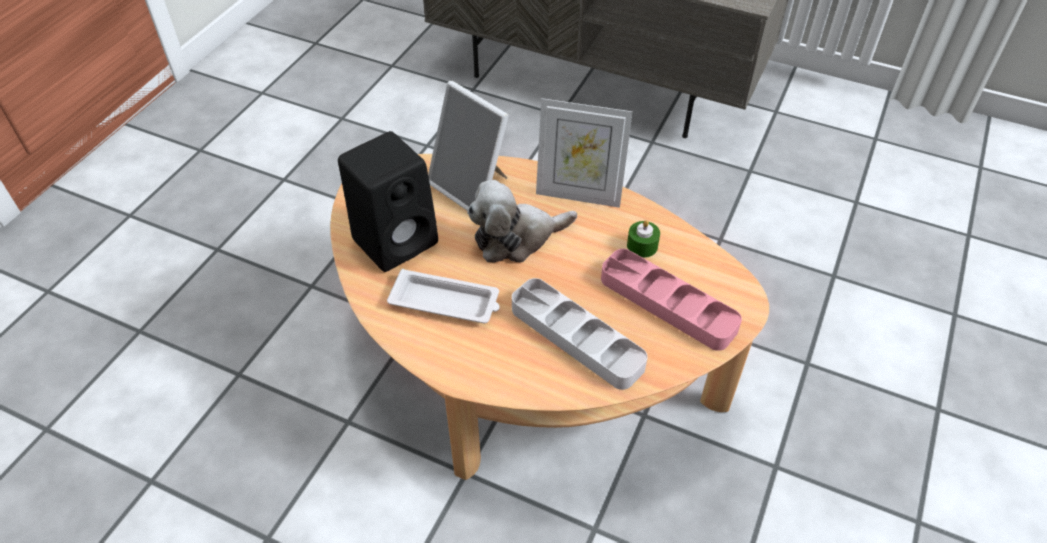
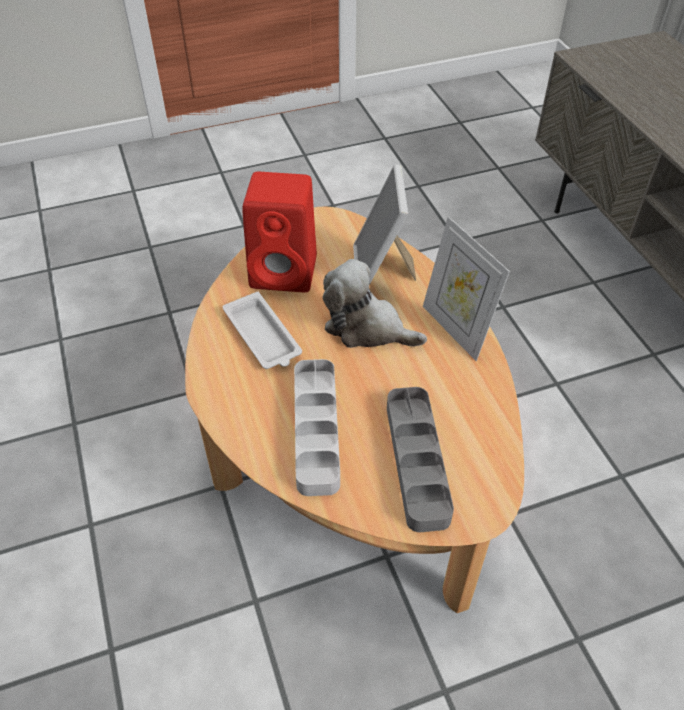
camera: 45 degrees right, 0 degrees up
(397, 240) = (286, 272): black speaker -> red speaker
(642, 246) = (455, 403): green candle -> none
(667, 304) = (417, 461): pink tray -> grey tray

